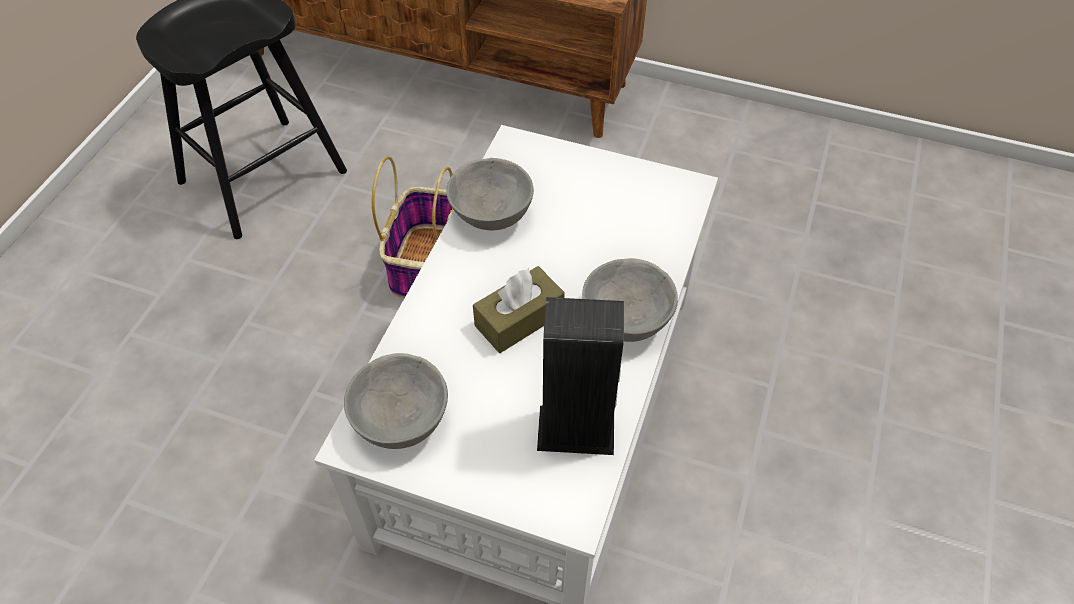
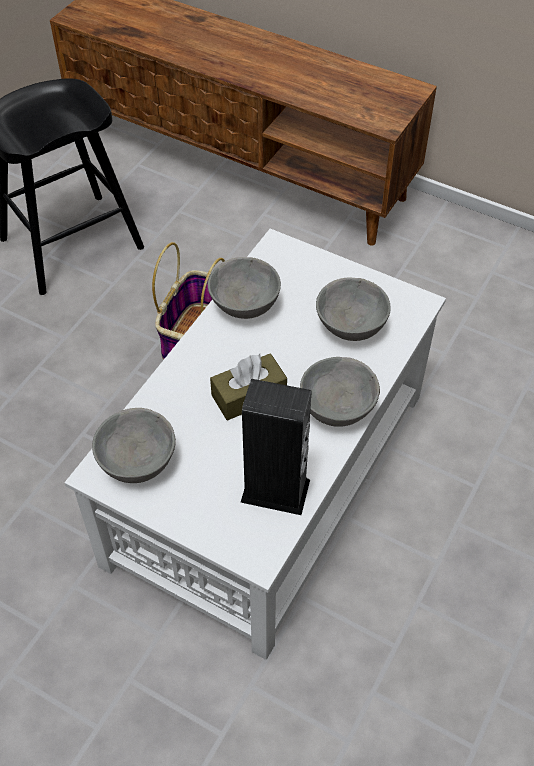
camera: 10 degrees right, 0 degrees up
(618, 224) = (349, 327): none -> grey bowl

